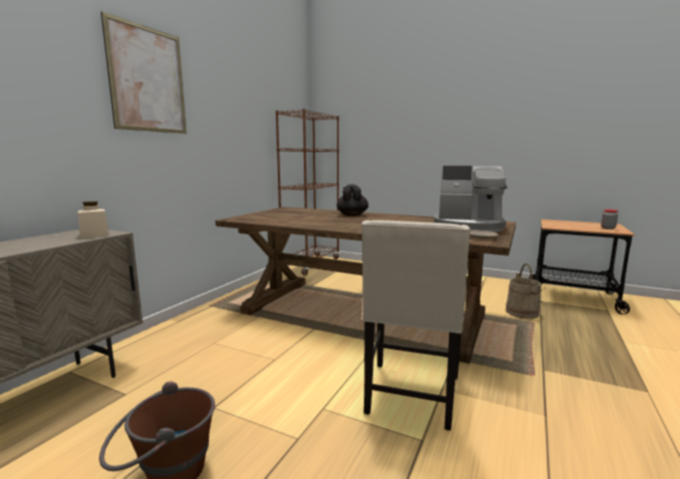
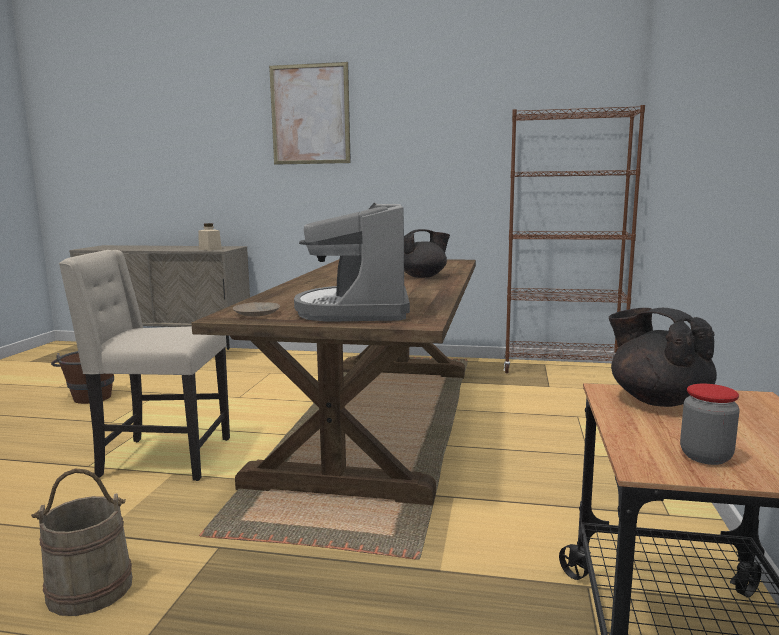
camera: 75 degrees right, 0 degrees up
(521, 312) = (475, 550): beige bucket -> beige bucket (90, 588)
(558, 225) = (657, 400): none -> black teapot

